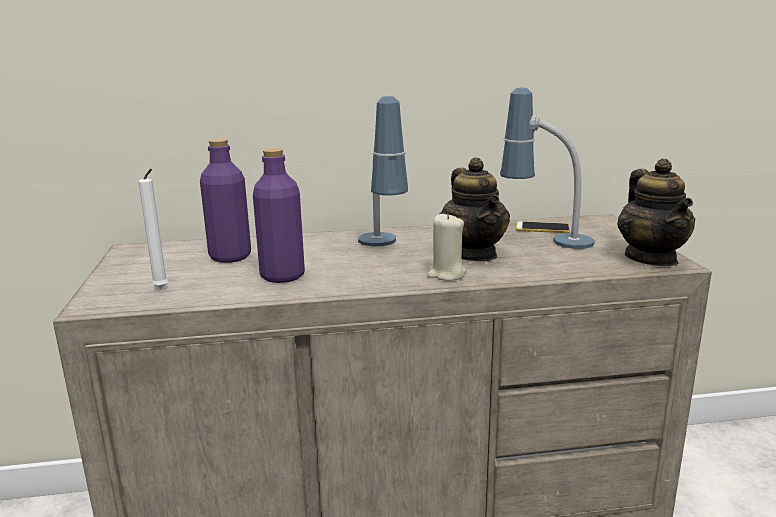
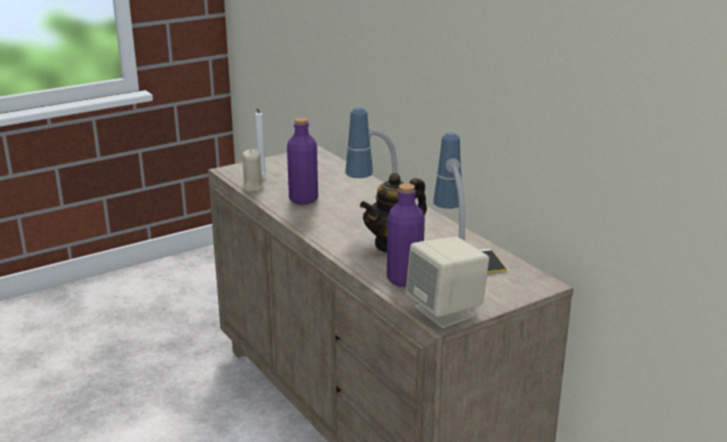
camera: 65 degrees right, 5 degrees up
(230, 256) = (323, 178): purple bottle -> purple bottle (404, 279)
(446, 274) = (344, 243): beige candle -> beige candle (252, 187)
(651, 258) = (446, 311): teapot -> beige speaker

